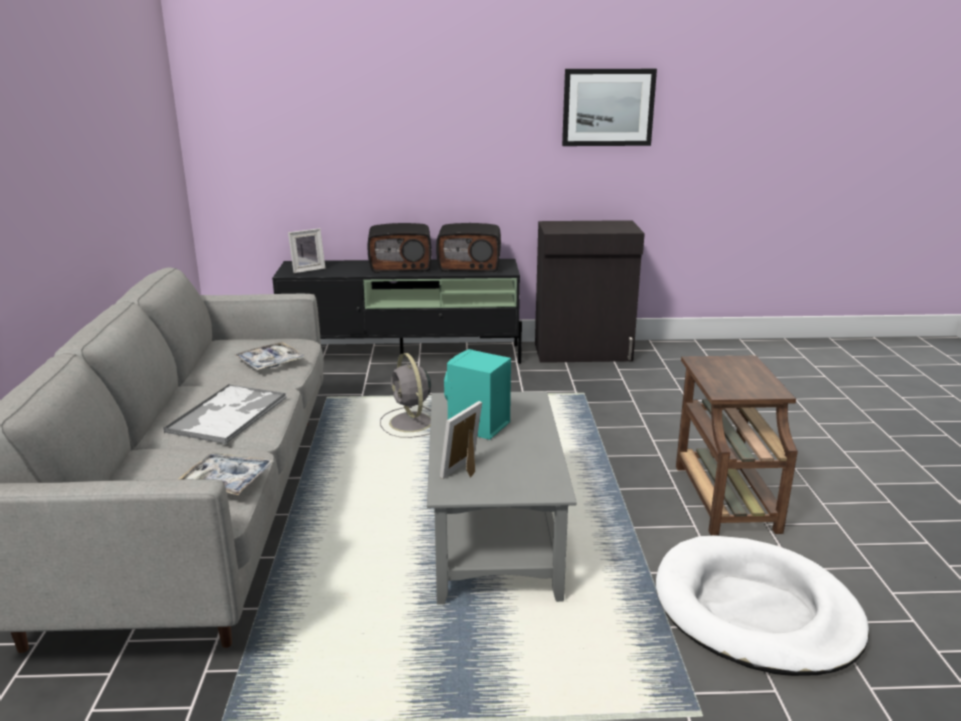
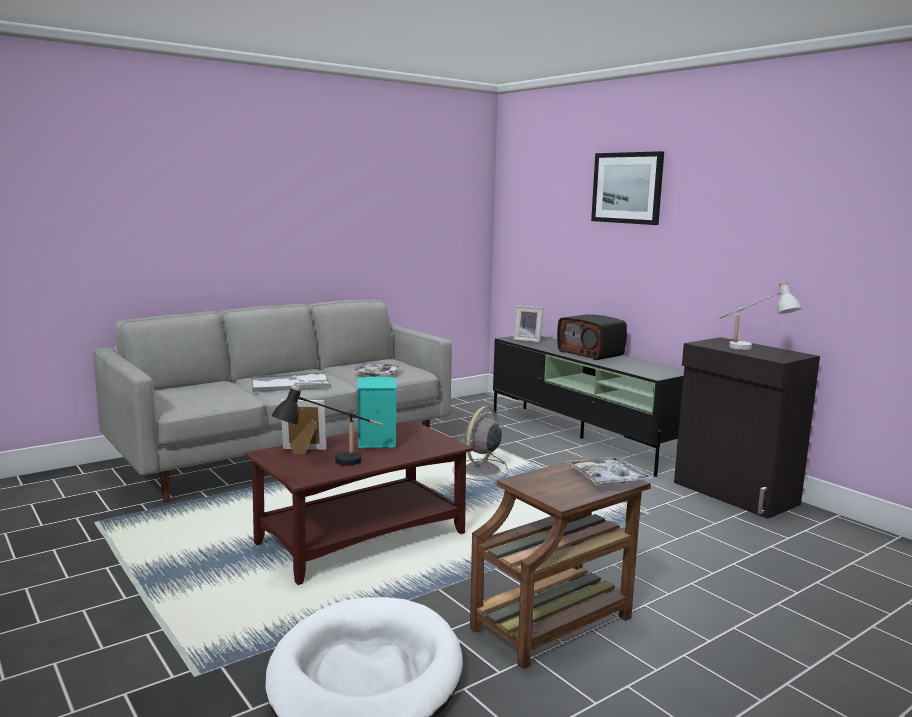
camera: 55 degrees right, 10 degrees down
(226, 481) = (208, 402): tray -> tray (607, 479)
(470, 265) = (641, 366): radio -> none
(493, 533) = (362, 537): grey coffee table -> brown coffee table
(527, 466) = (331, 465): none -> black table lamp
(596, 227) = (751, 350): none -> white table lamp
(608, 107) = (806, 222): picture -> picture (627, 188)

